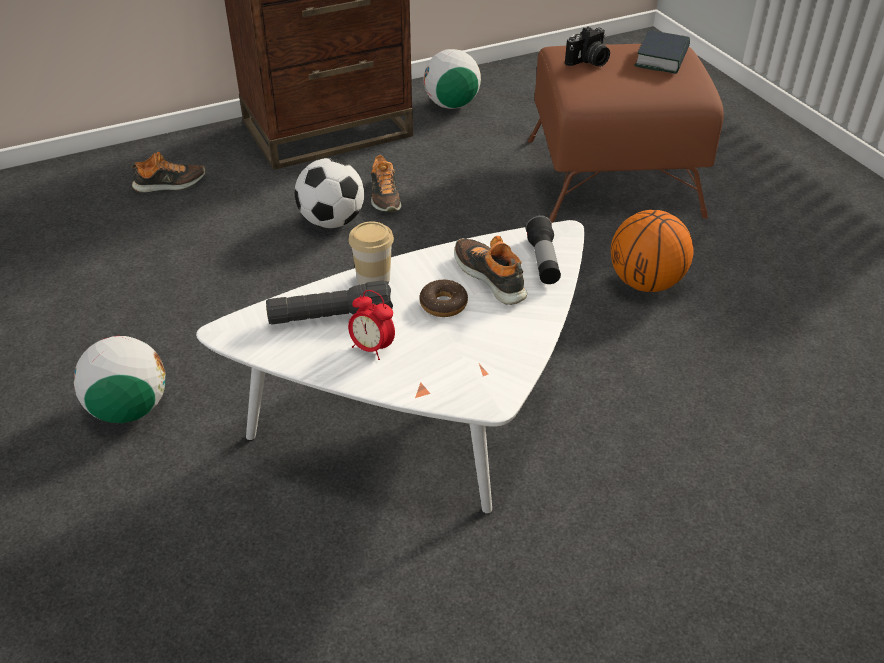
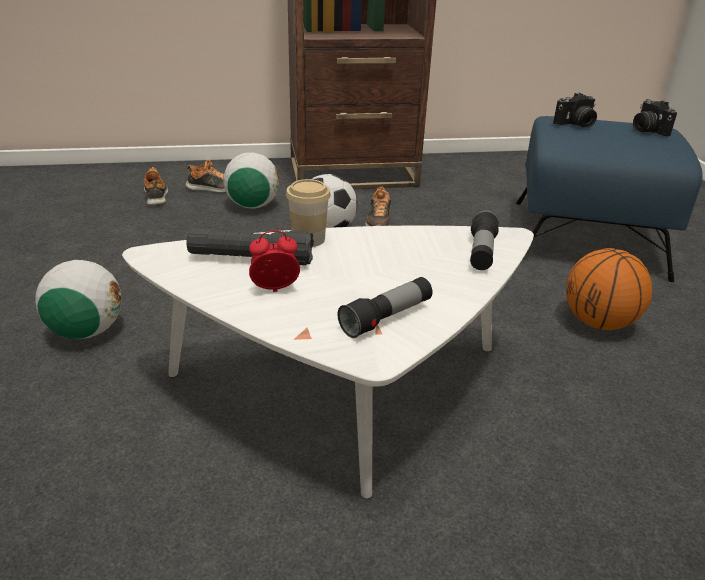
camera: 15 degrees right, 10 degrees down
(372, 348) = (275, 290): alarm clock -> alarm clock turned 120 degrees clockwise
(443, 304) = (365, 269): donut -> none
(451, 105) = (459, 172): football -> football (253, 206)
(486, 356) = (386, 318): none -> flashlight
(491, 277) = (423, 256): shoe -> shoe (156, 195)
(614, 177) = (588, 238): brown ottoman -> blue ottoman
(662, 58) = (647, 130): book -> camera

